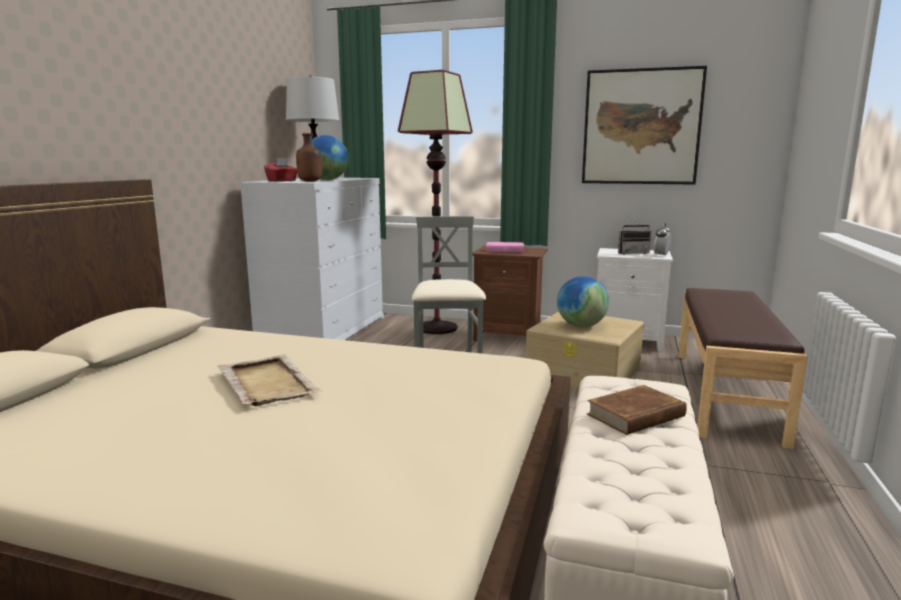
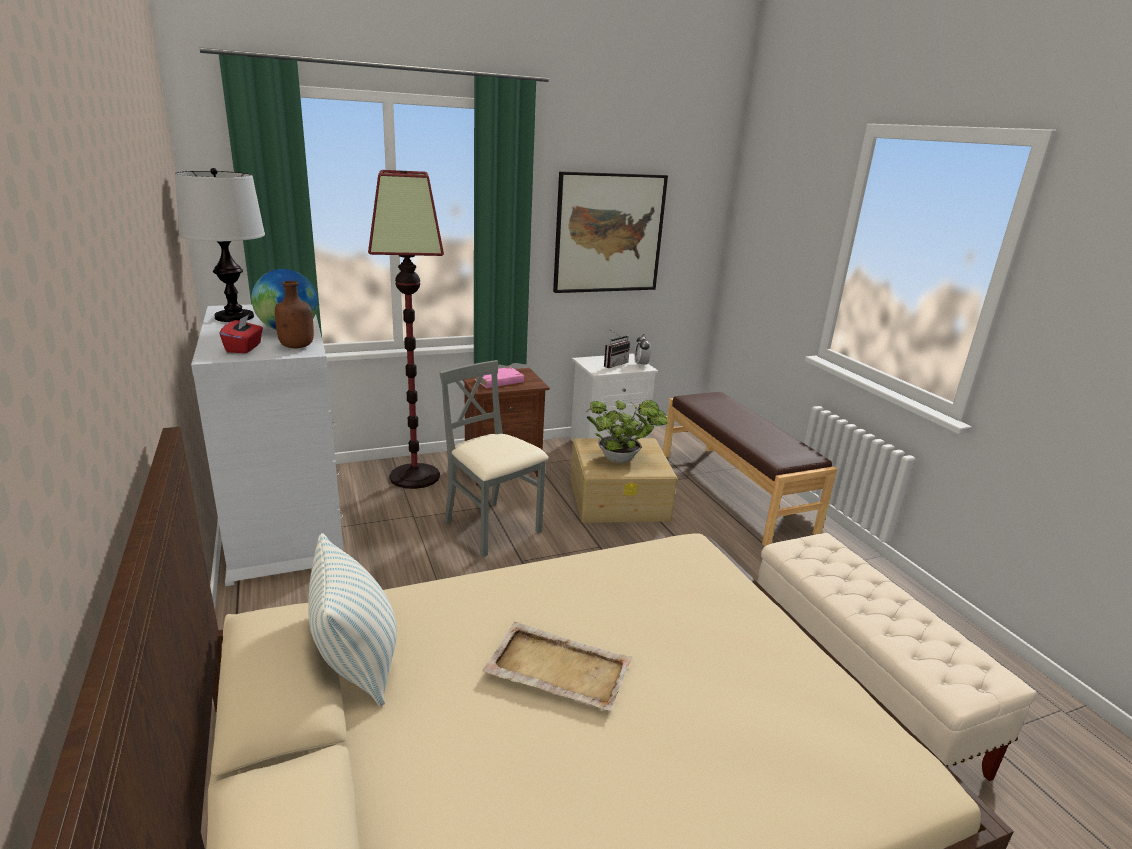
camera: 40 degrees left, 10 degrees up
(177, 349) = (357, 663): none -> pillow
(581, 326) = (621, 459): globe -> potted plant
(636, 415) = (857, 582): brown book -> none

